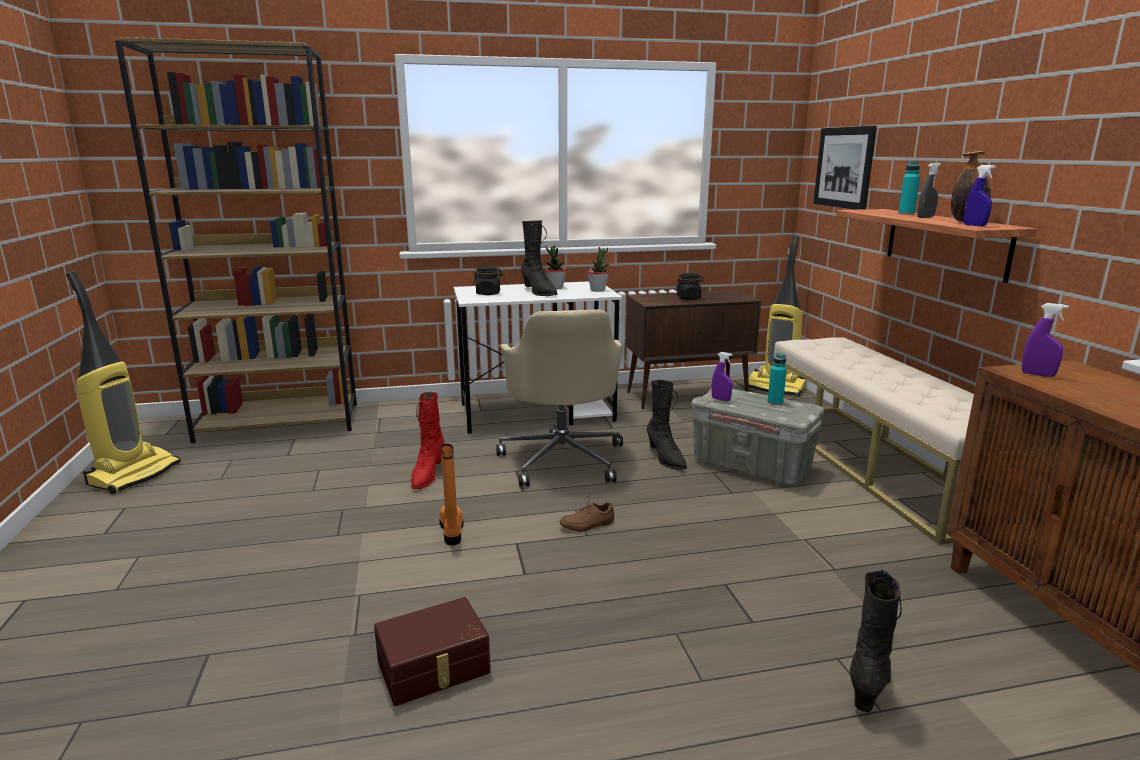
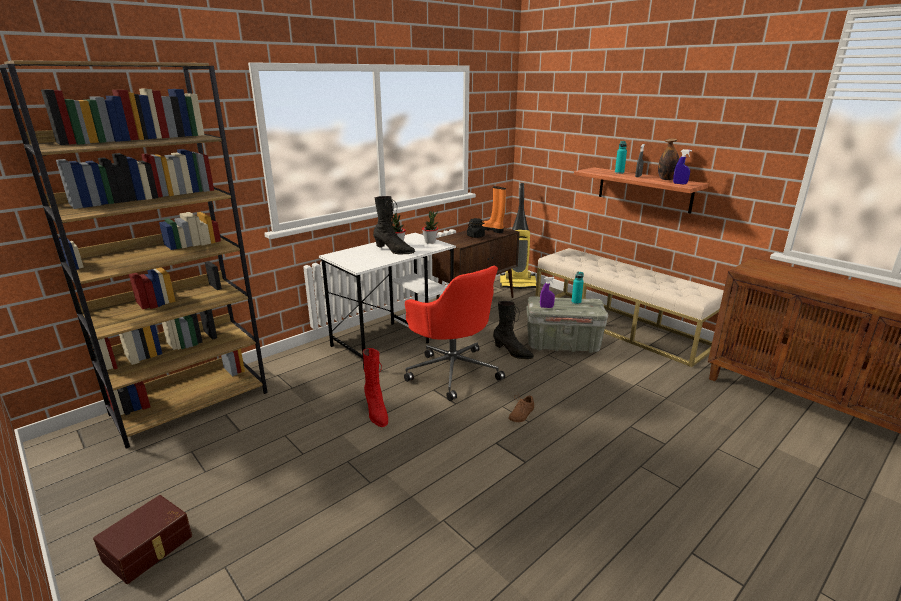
camera: 30 degrees left, 5 degrees up
(134, 474) = (108, 497): vacuum cleaner -> none
(434, 668) = (549, 546): brown storage box -> brown storage box (149, 548)
(452, 530) = (445, 448): orange boot -> orange boot (492, 230)
(488, 293) = (360, 258): black jar -> none
(562, 459) = (452, 371): beige office chair -> red office chair
(843, 167) = (555, 138): picture -> none
(869, 682) = (741, 456): black boot -> none
(1038, 374) = (756, 271): purple spray bottle -> none

